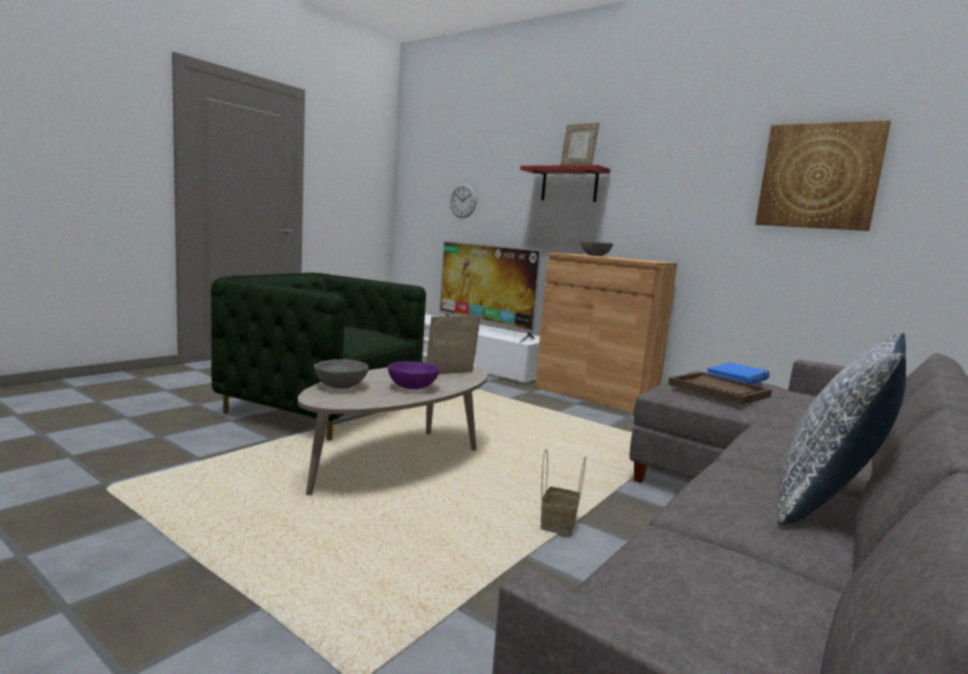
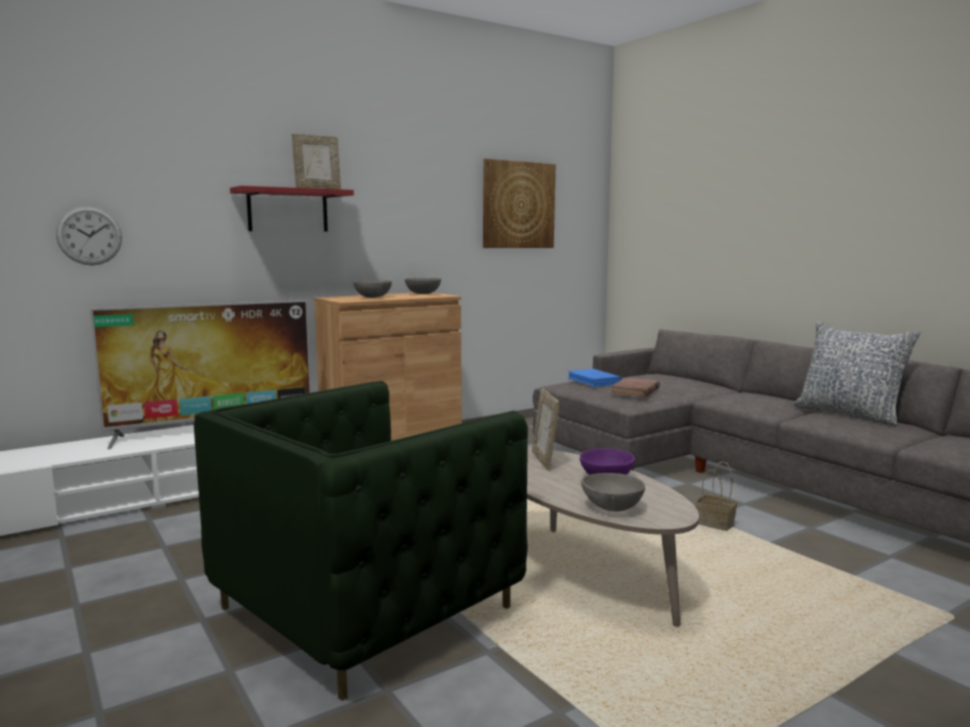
camera: 70 degrees left, 0 degrees up
(649, 260) = (422, 294): none -> grey bowl
(718, 390) = (635, 391): brown tray -> brown book

